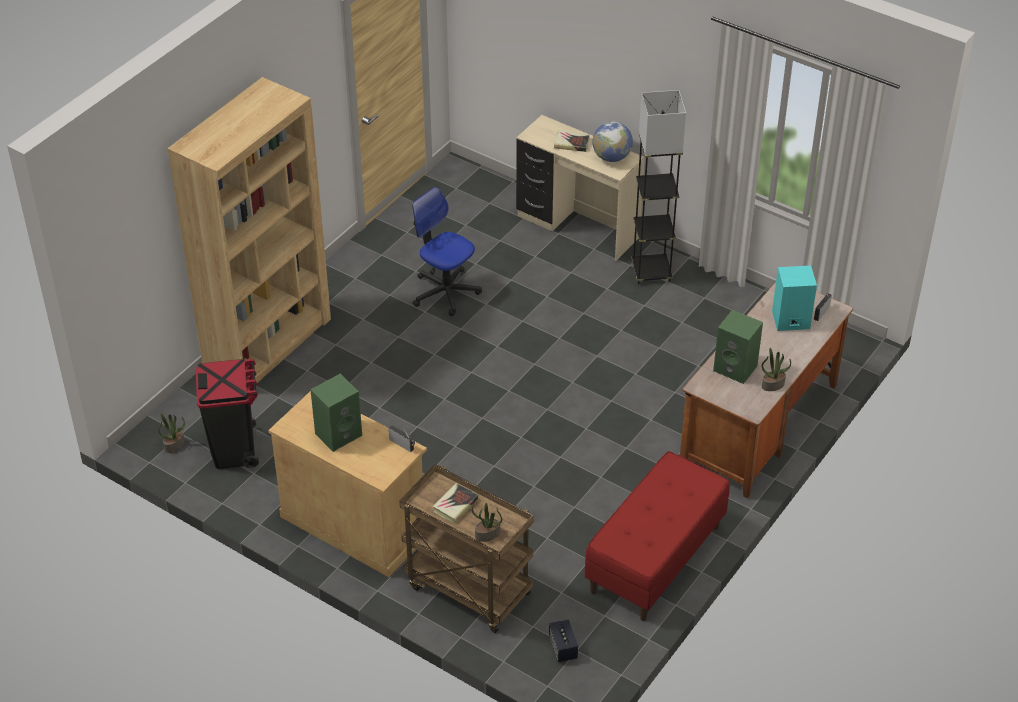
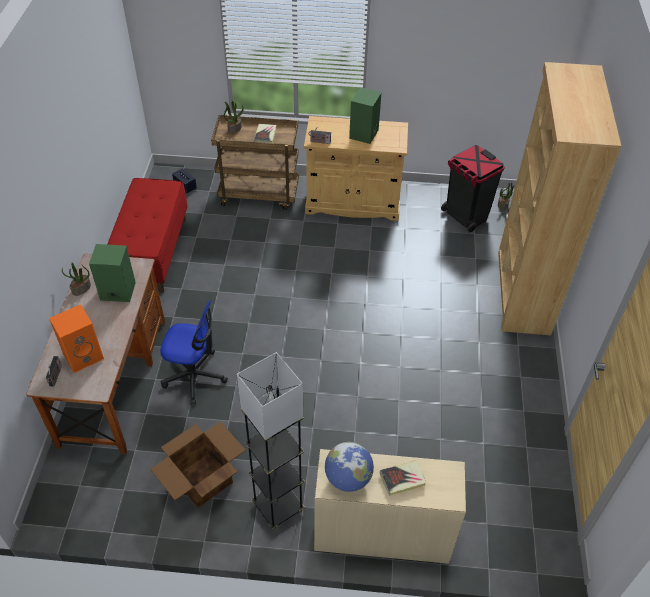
camera: 150 degrees right, 5 degrees up
(445, 292) = (440, 396): office chair -> office chair (194, 376)
(707, 313) = (202, 480): none -> cardboard box
(790, 320) = (84, 355): turquoise speaker -> orange speaker

